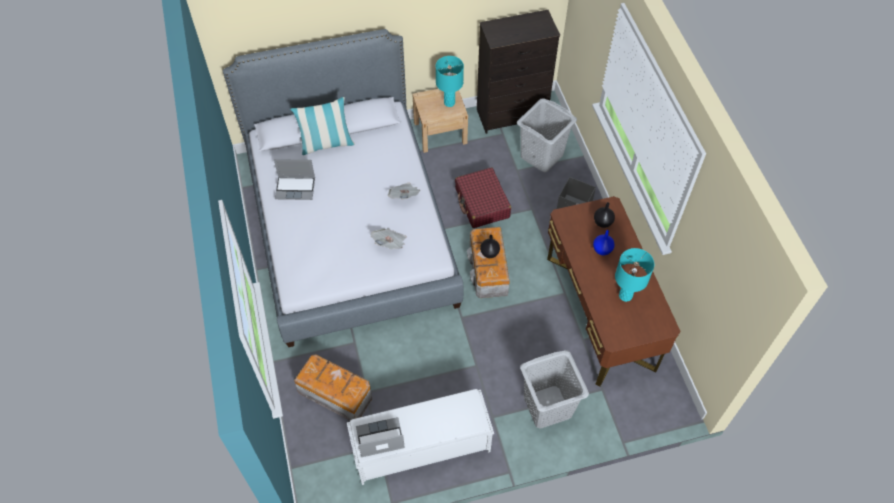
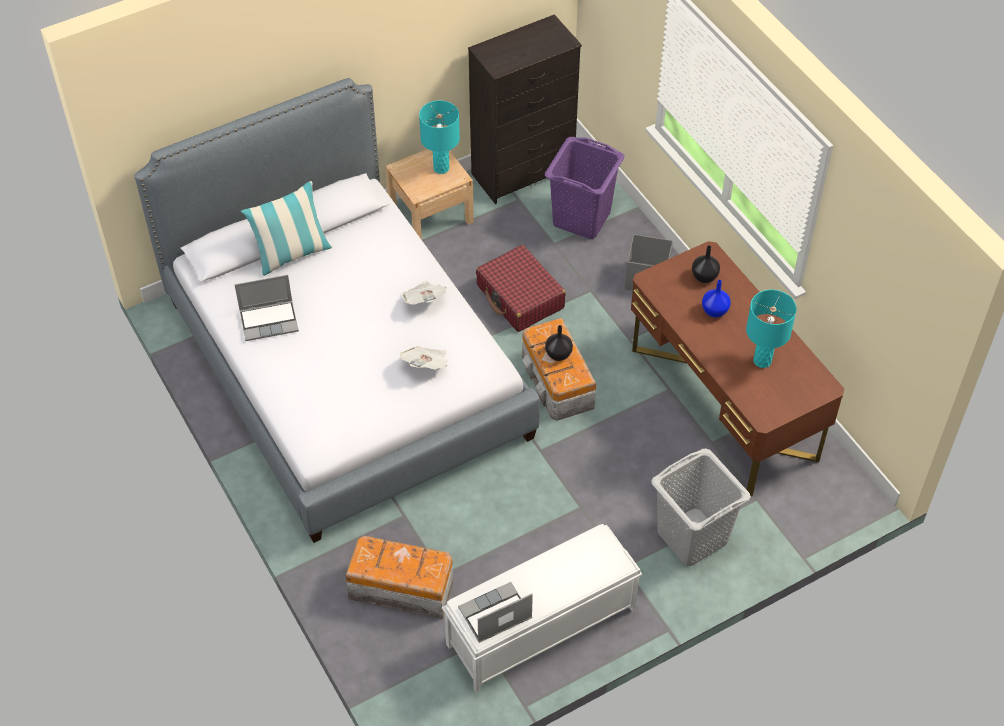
camera: 15 degrees left, 5 degrees down
(542, 156) = (582, 218): grey laundry basket -> purple laundry basket

